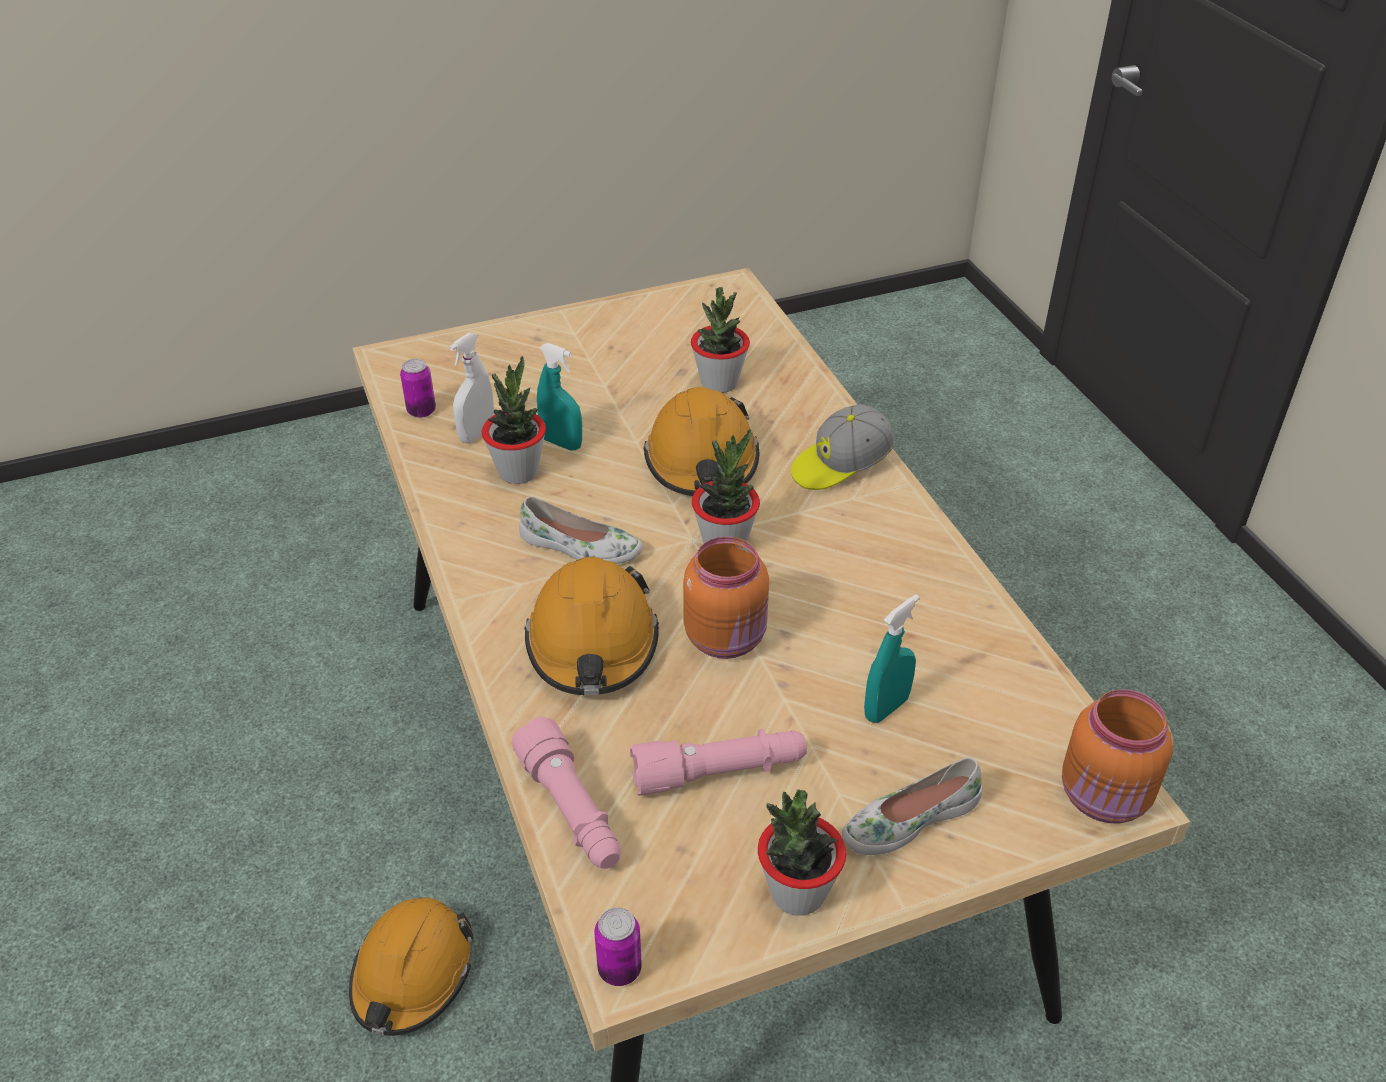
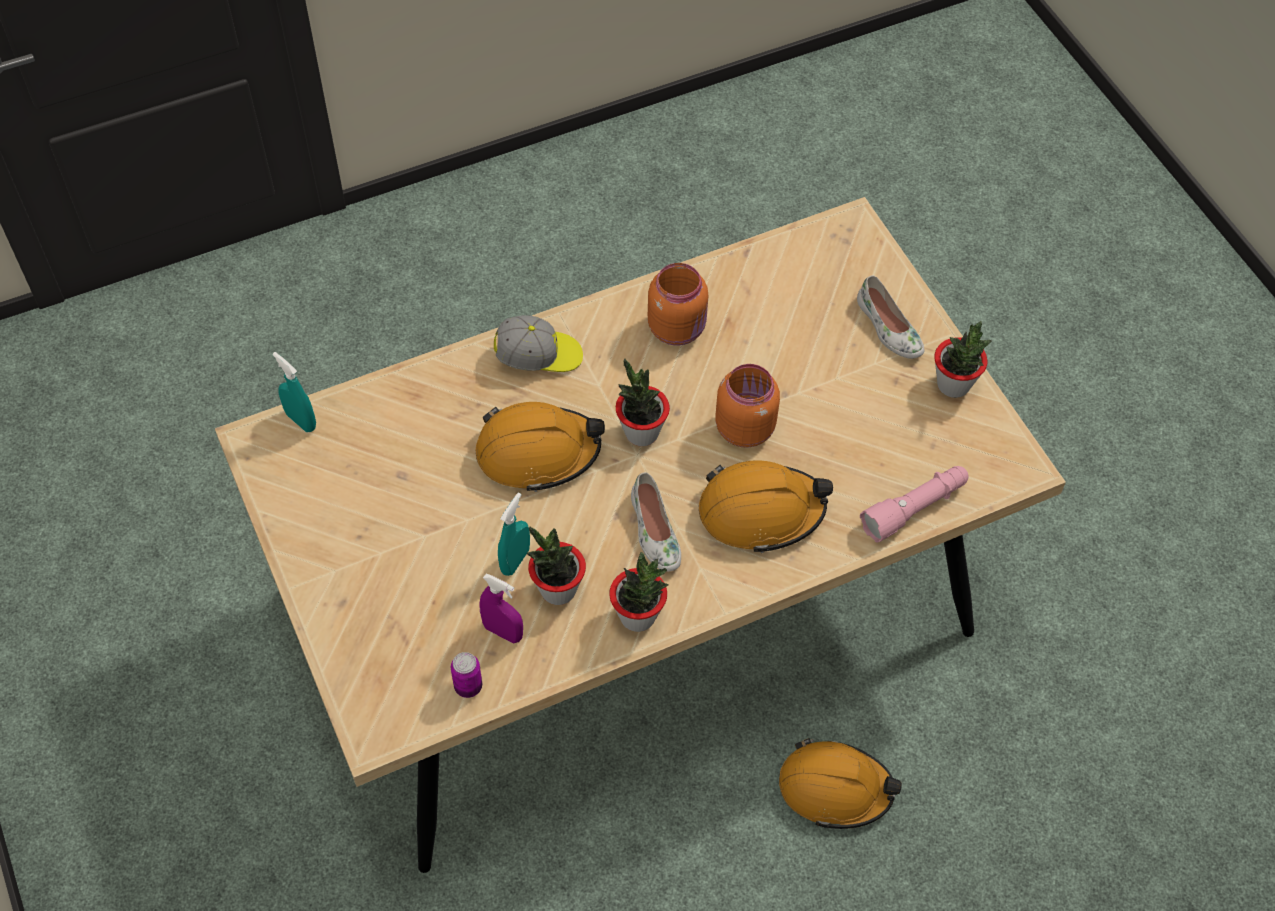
camera: 95 degrees left, 15 degrees up
(477, 433) = (503, 632): white spray bottle -> purple spray bottle
(580, 547) = (654, 531): white shoe -> white shoe turned 150 degrees clockwise
(619, 969) = (1024, 471): can -> none
(719, 383) = (421, 444): potted plant -> potted plant (638, 616)
(719, 773) = (869, 427): pink flashlight -> none
(840, 466) = (539, 356): cap -> cap turned 60 degrees counterclockwise
(886, 708) = (799, 336): turquoise spray bottle -> turquoise spray bottle (301, 421)
(1105, 799) = (855, 232): orange jar -> orange jar (678, 328)

